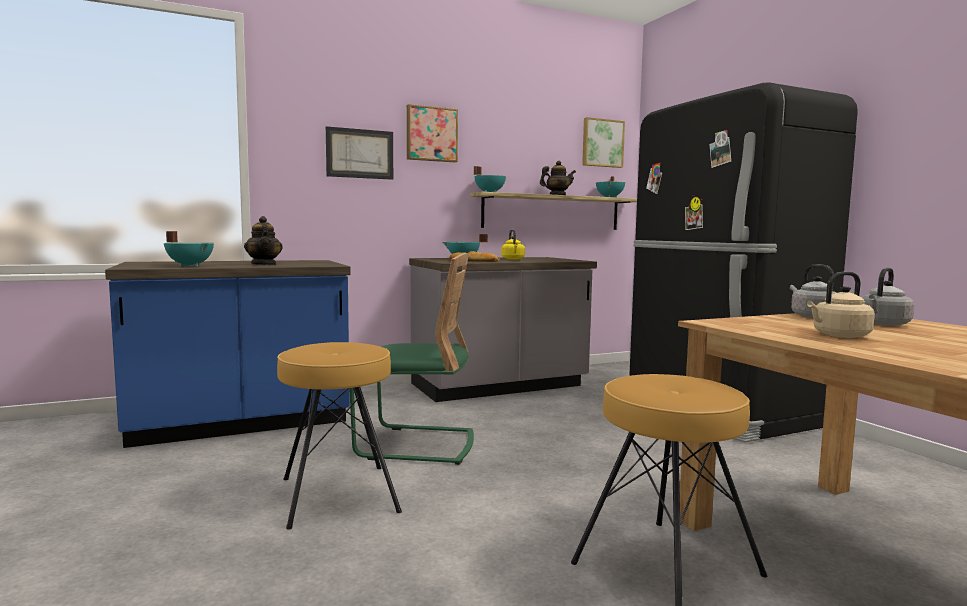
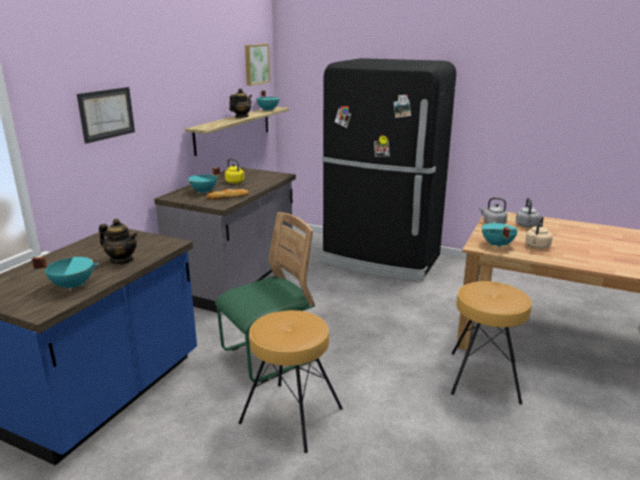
camera: 40 degrees left, 15 degrees up
(431, 134) = (154, 82): picture -> none
(489, 192) = (202, 127): turquoise cooking pot -> turquoise cooking pot (496, 245)

